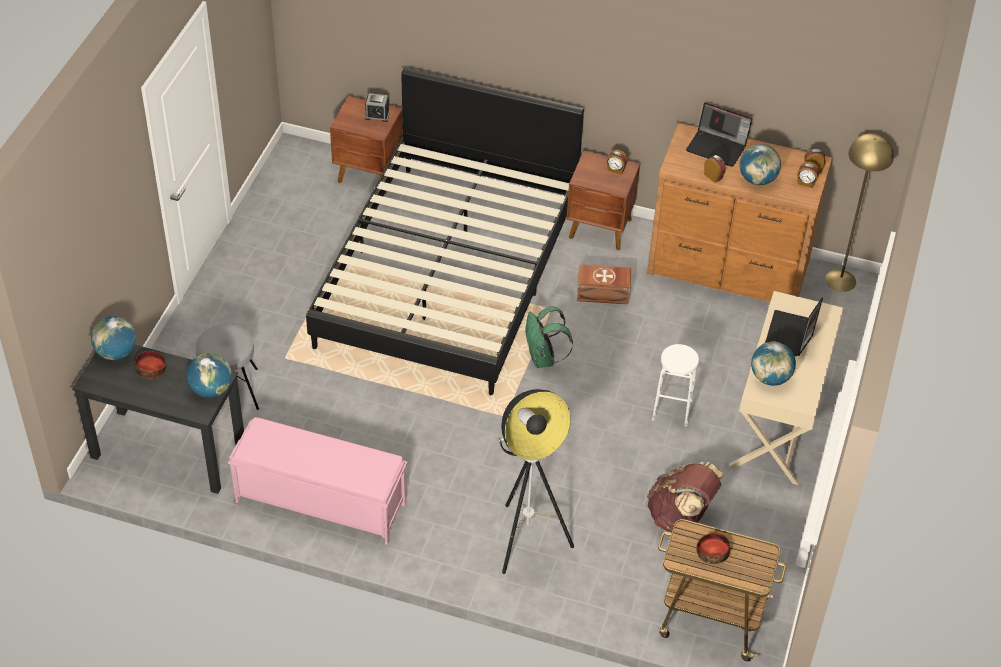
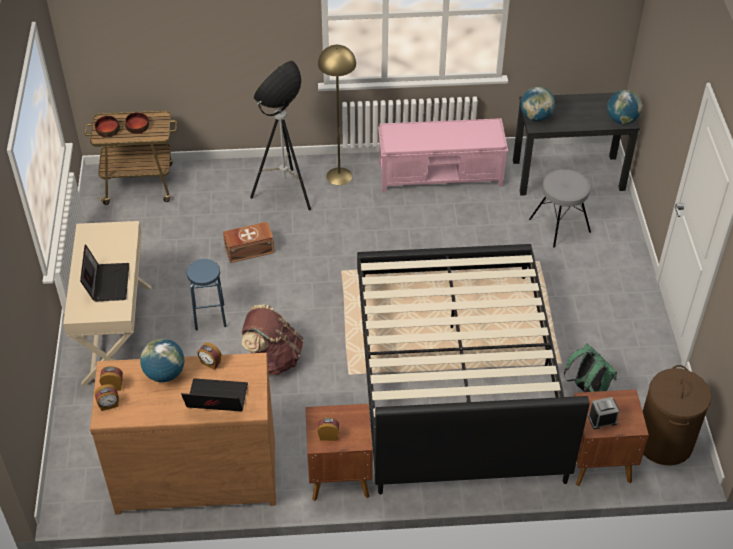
camera: 160 degrees right, 0 degrees up
(151, 369) = (587, 117): bowl -> bowl (108, 131)
(301, 171) = (664, 442): none -> brown laundry basket
(543, 358) = (334, 326): green backpack -> green backpack (587, 390)
(603, 294) = (307, 405): brown storage box -> brown storage box (248, 249)
(672, 410) = (210, 317): white stool -> blue stool
(680, 515) = (179, 240): brown backpack -> brown backpack (273, 358)
(770, 378) = (118, 242): globe -> none
(840, 280) = (79, 499): yellow floor lamp -> yellow floor lamp (339, 176)

